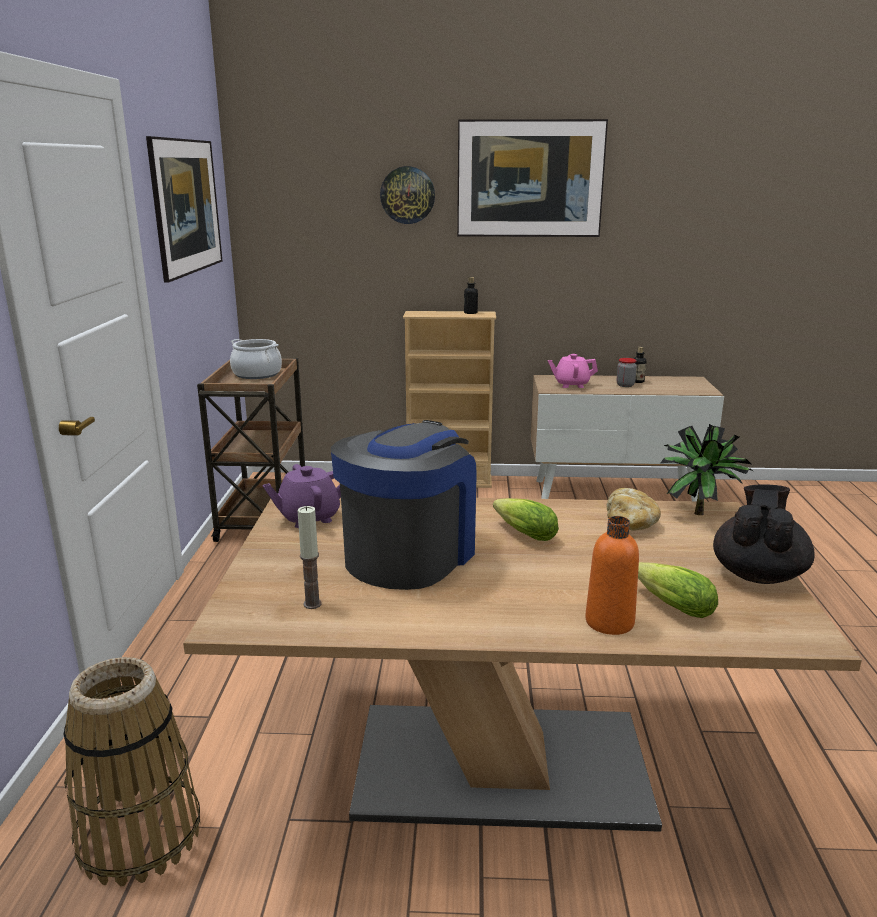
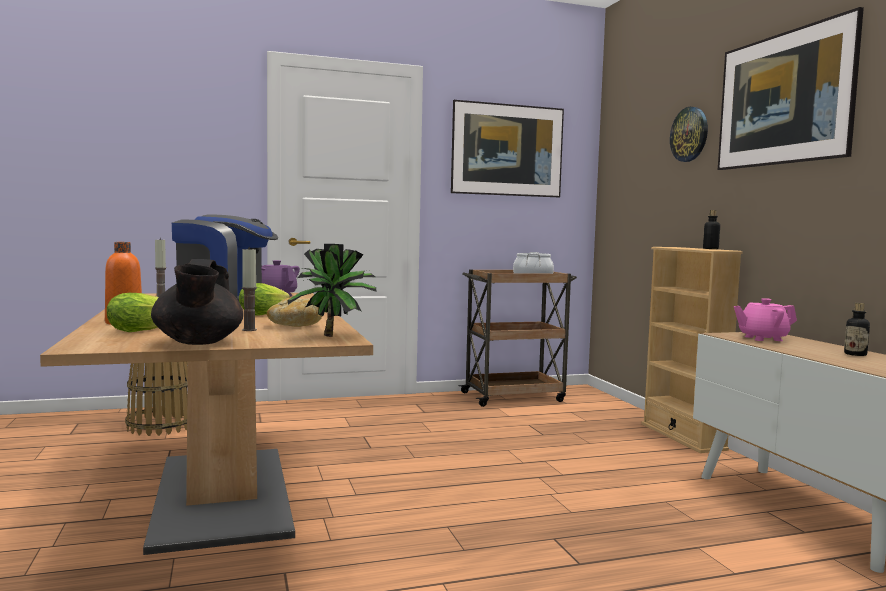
camera: 70 degrees right, 15 degrees down
(571, 385) = (762, 338): pink teapot -> pink teapot turned 75 degrees counterclockwise
(625, 385) = (820, 351): jar -> none
(663, 547) = (249, 330): none -> candle
(758, 574) = (198, 342): black teapot -> black teapot turned 75 degrees clockwise

